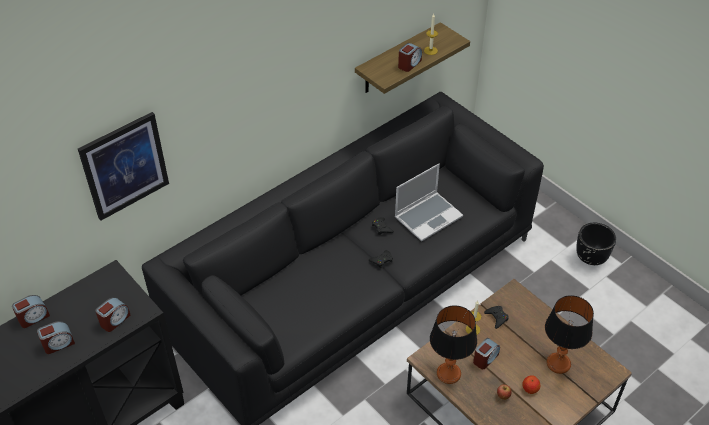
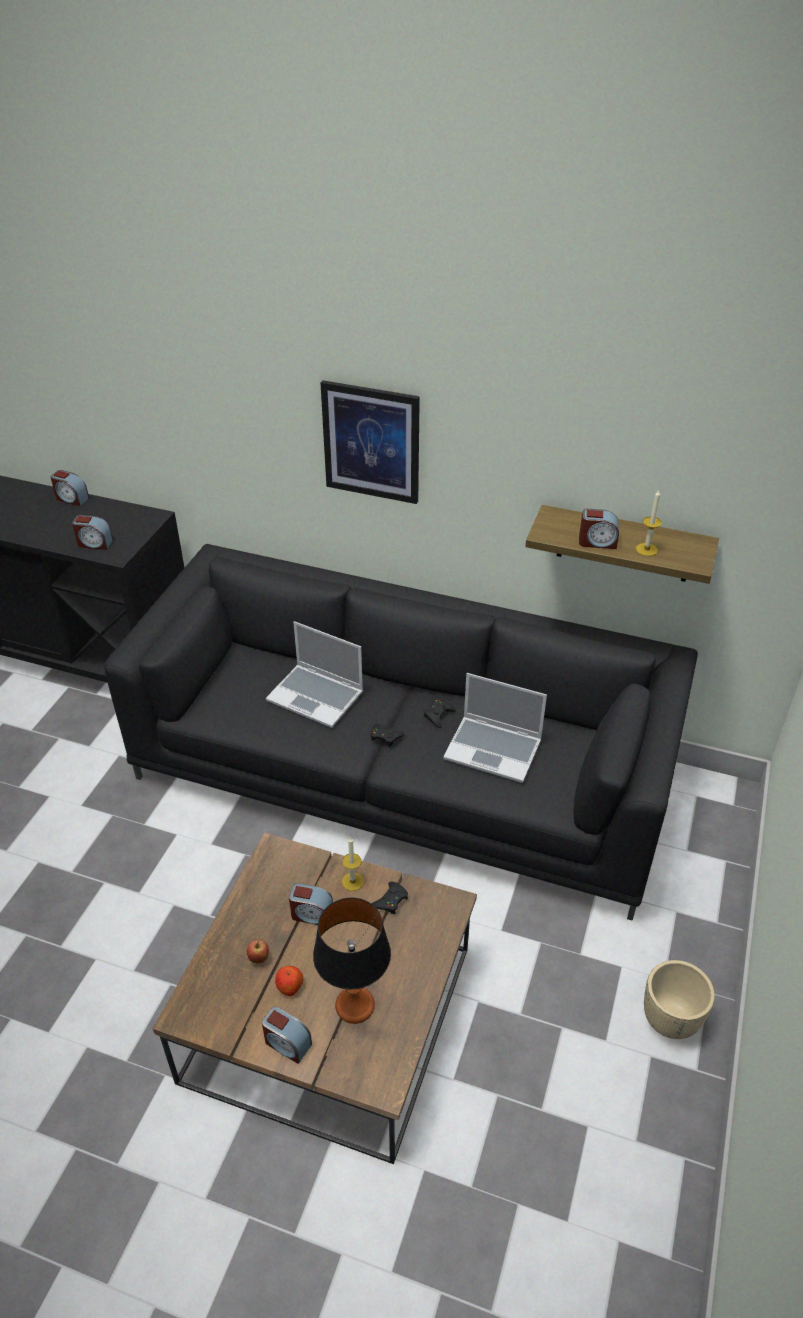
camera: 60 degrees right, 5 degrees down
(58, 344) = (47, 525): alarm clock -> alarm clock (287, 1043)
(124, 166) = (200, 409): picture -> picture (371, 442)
(322, 278) = (317, 697): none -> laptop
(448, 373) = (263, 884): table lamp -> none
(591, 258) = (670, 1020): black planter -> beige planter

